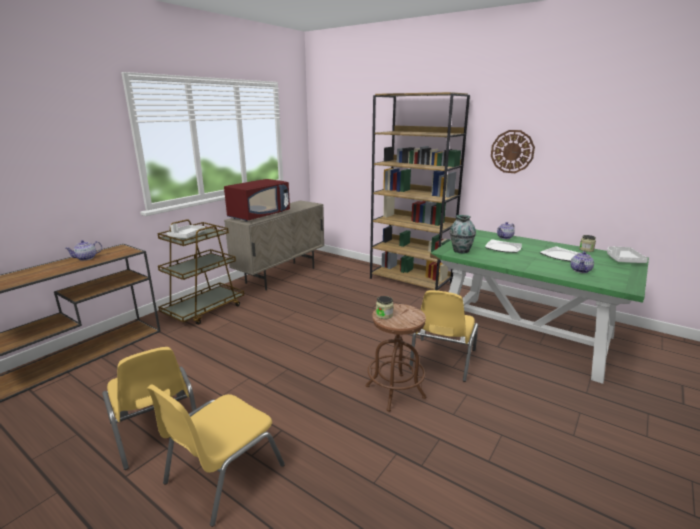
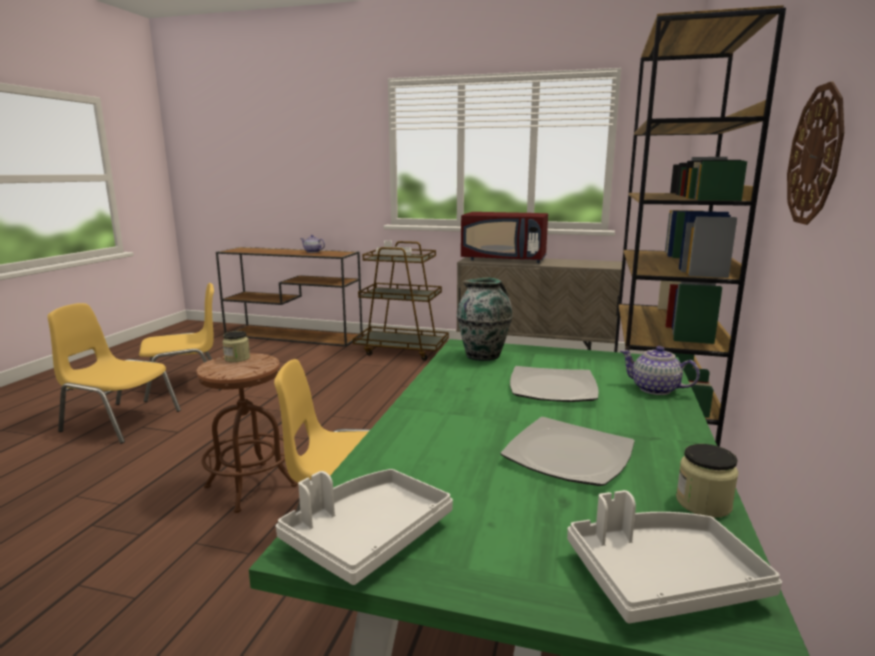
camera: 70 degrees right, 5 degrees down
(156, 431) = (185, 385): yellow chair -> yellow chair turned 150 degrees counterclockwise
(580, 270) = (448, 475): teapot -> none
(621, 282) = (367, 536): none -> white tray

